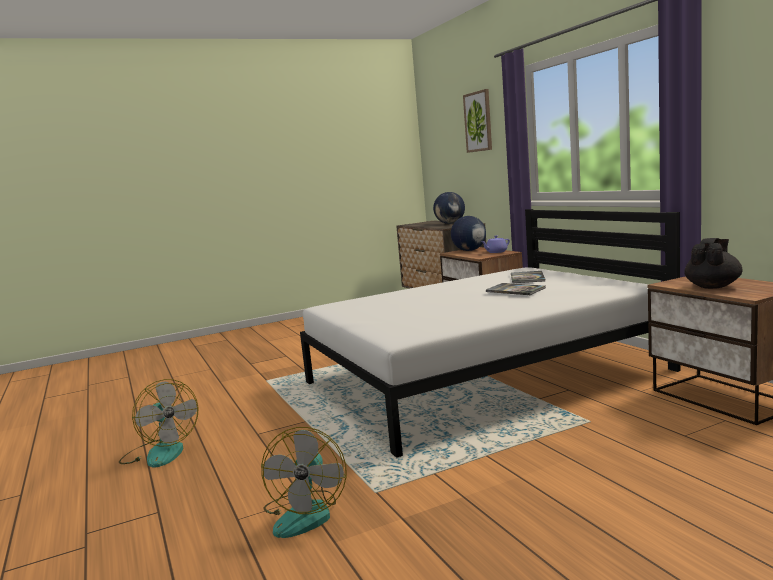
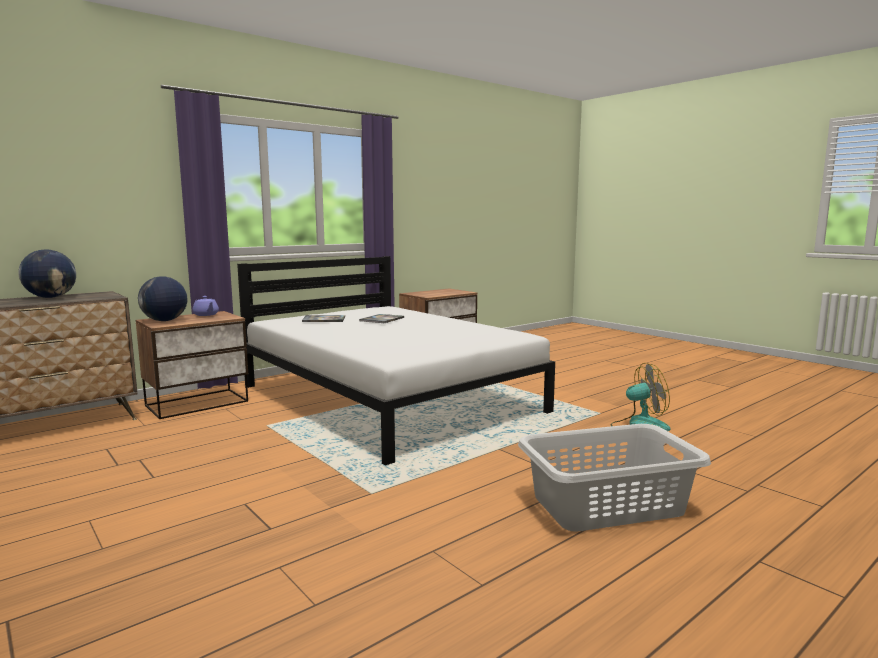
camera: 105 degrees left, 0 degrees up
(160, 452) = (606, 504): fan -> grey laundry basket
(478, 121) = (90, 154): picture -> none
(712, 286) = (442, 293): black teapot -> none

